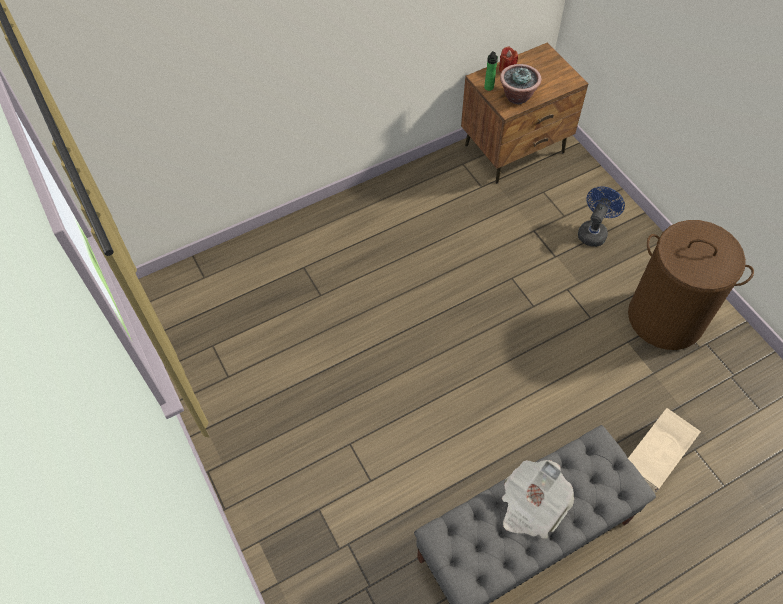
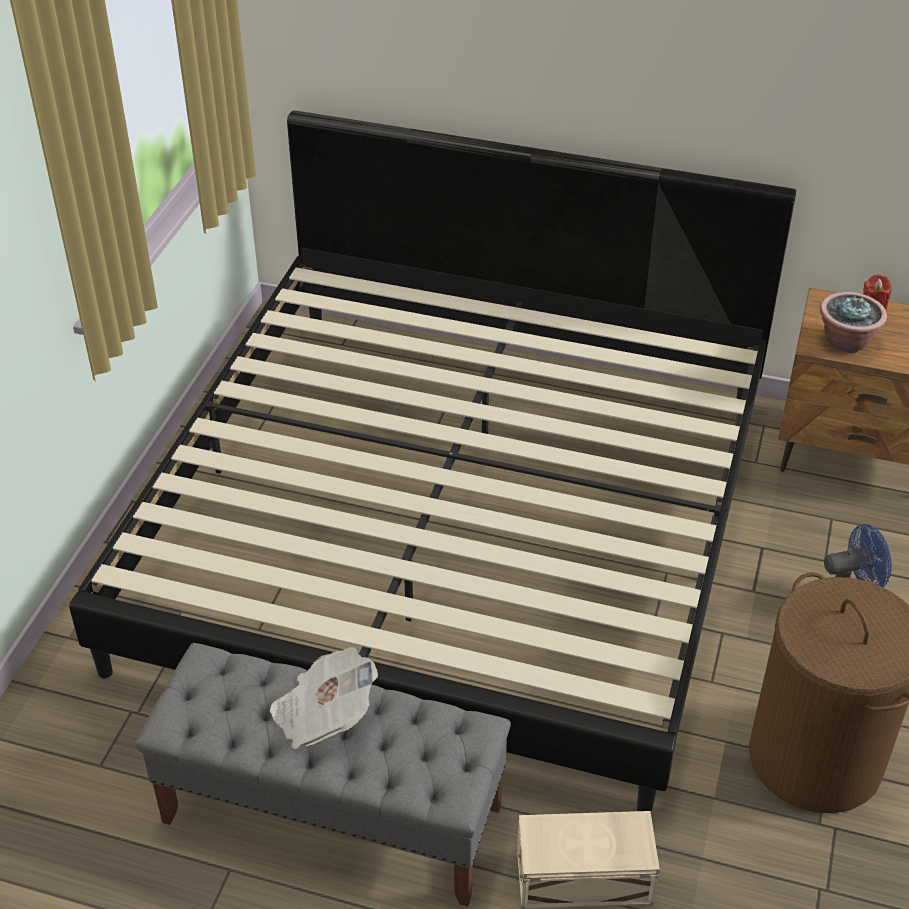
camera: 45 degrees right, 15 degrees down
(392, 335) = (455, 525): none -> bed
(489, 88) = (820, 315): bottle -> none

